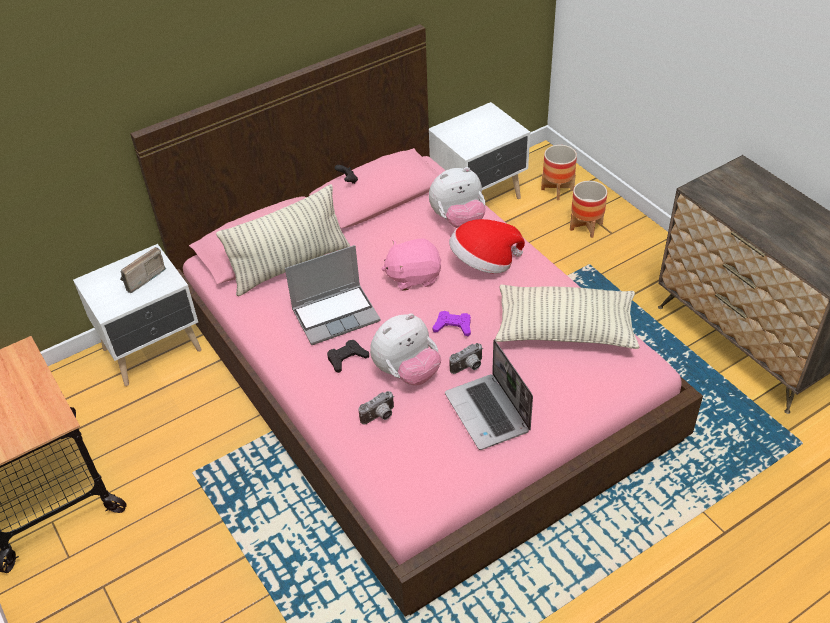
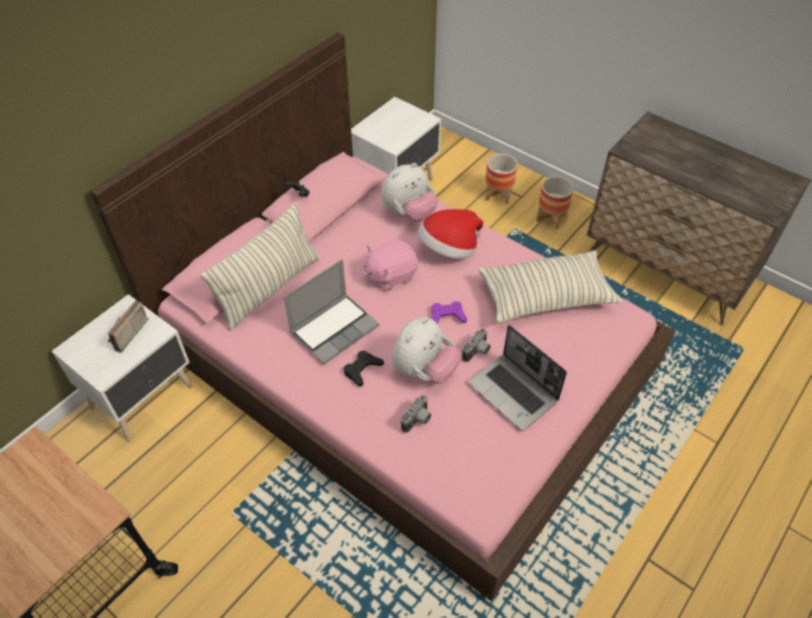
camera: 20 degrees left, 5 degrees up
(557, 189) = (461, 165): planter -> planter (551, 218)

